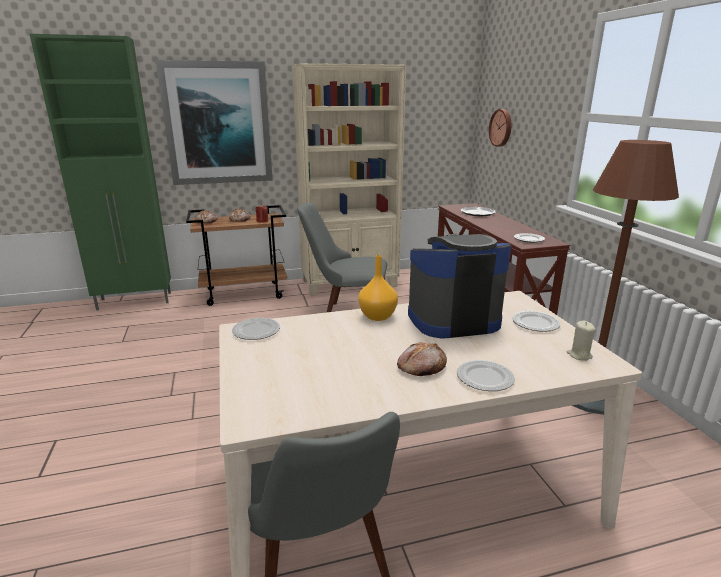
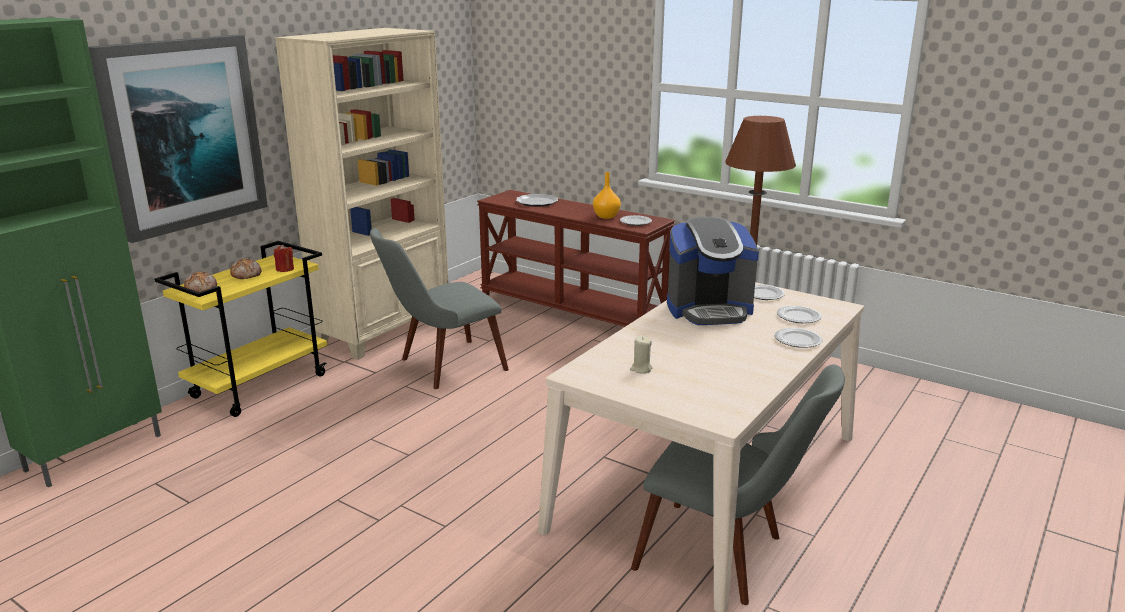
camera: 40 degrees left, 0 degrees up
(245, 293) = (260, 385): brown cart -> yellow cart
(256, 331) = (590, 370): plate -> plate (799, 317)
(378, 316) = (654, 325): orange vase -> orange vase (606, 216)
(421, 367) = (752, 348): bread -> none
(452, 319) = (709, 310): coffee machine -> coffee machine turned 135 degrees counterclockwise
(501, 128) = (527, 95): wall clock -> none
(579, 355) = (820, 307): beige candle -> beige candle (641, 369)

